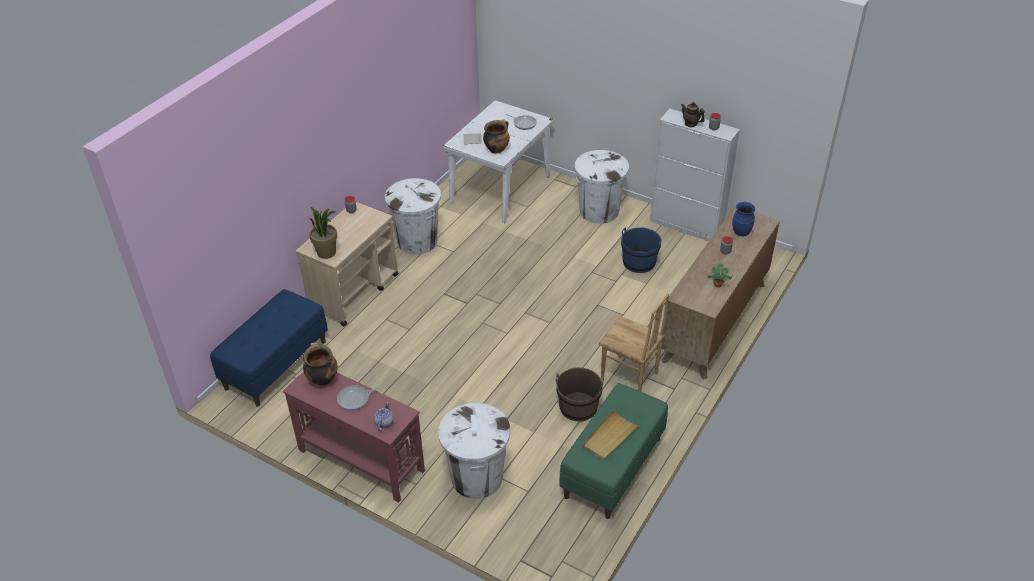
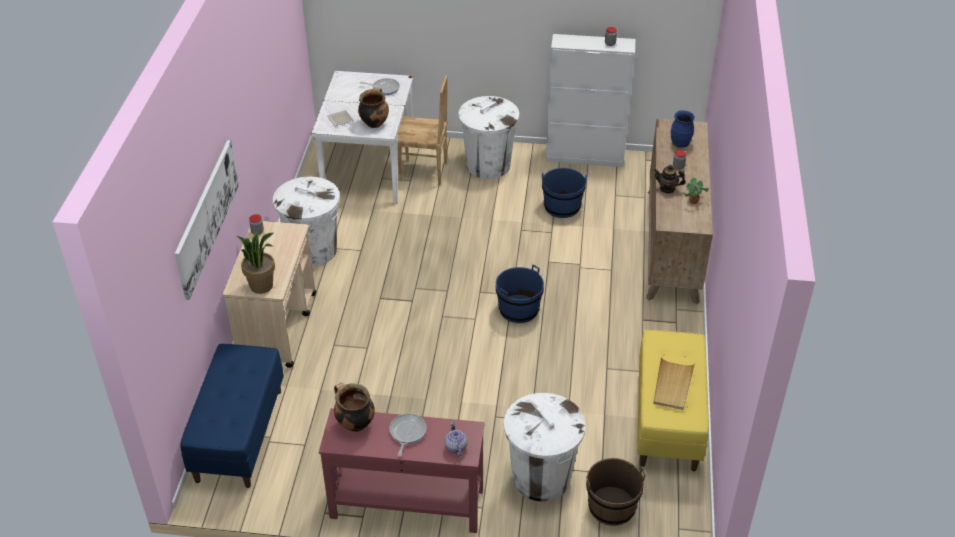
camera: 25 degrees left, 0 degrees up
(288, 184) = (206, 216): none -> picture
(355, 399) = (407, 433): frying pan -> frying pan turned 150 degrees clockwise
(547, 336) = (519, 309): none -> blue bucket
(578, 407) = (596, 371): brown bucket -> brown bucket (611, 507)
(613, 468) = (668, 420): green bench -> yellow bench
(629, 377) = (626, 325): brown chair -> brown chair (423, 172)
(691, 124) = (585, 44): teapot -> teapot (667, 189)

